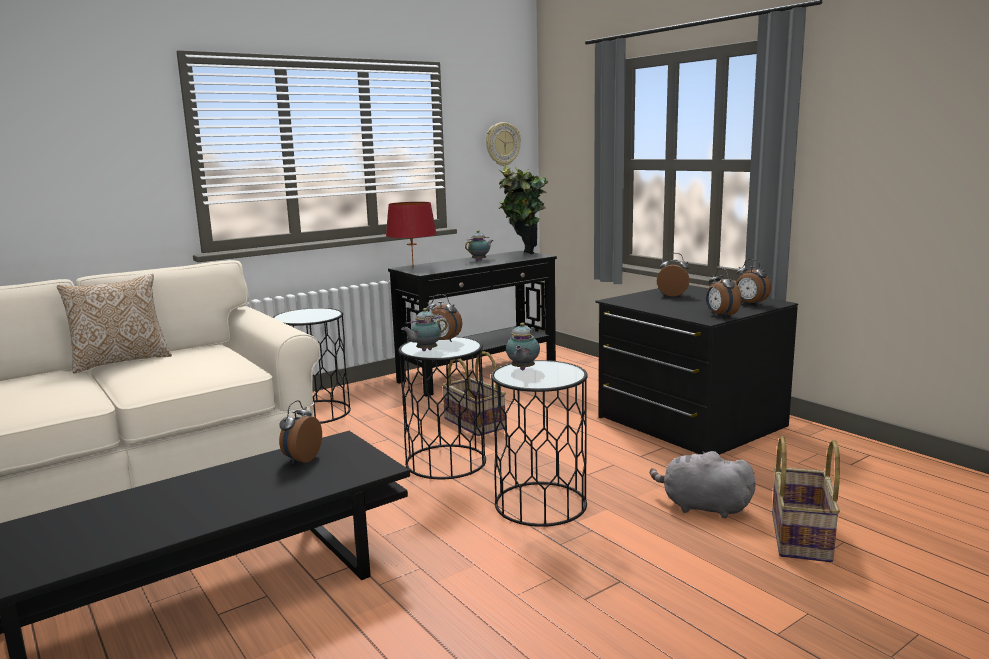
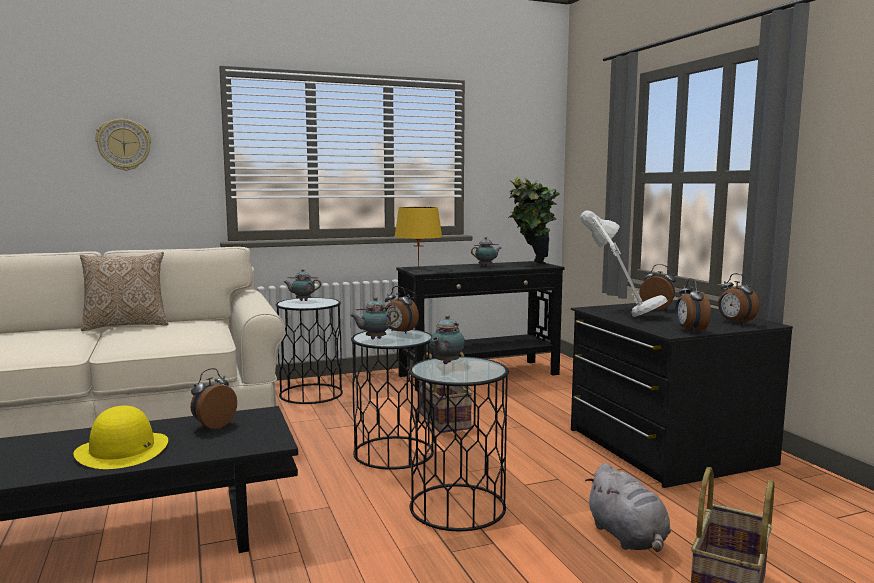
camera: 15 degrees right, 5 degrees down
(229, 497) = (122, 450): none -> yellow hat
(298, 313) = (302, 300): none -> teapot
(413, 268) = (418, 268): red table lamp -> yellow table lamp
(502, 144) = (525, 159): wall clock -> wall clock (124, 144)
(643, 301) = (619, 312): none -> white table lamp
(702, 507) = (628, 538): grey plush toy -> grey plush toy turned 150 degrees counterclockwise

